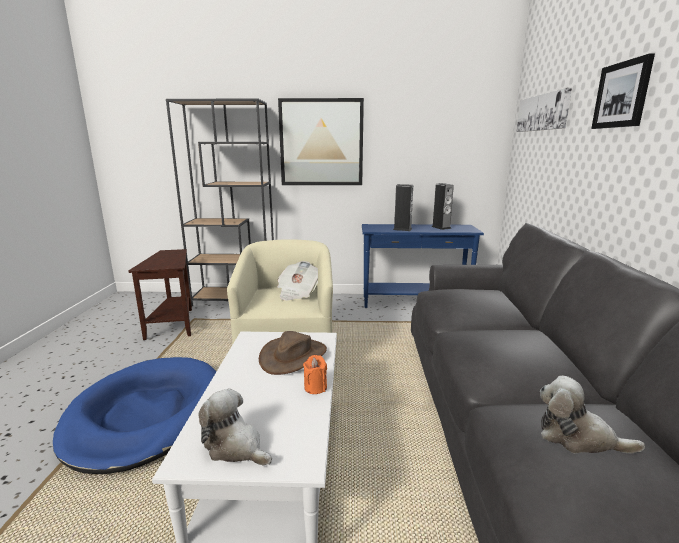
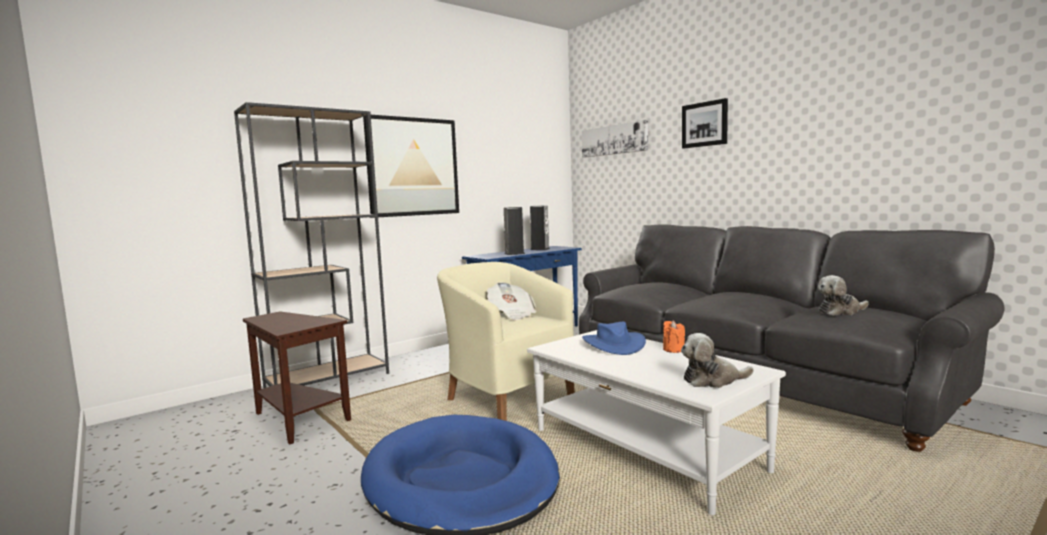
camera: 40 degrees left, 10 degrees down
(293, 356) = (613, 344): brown hat -> blue hat

